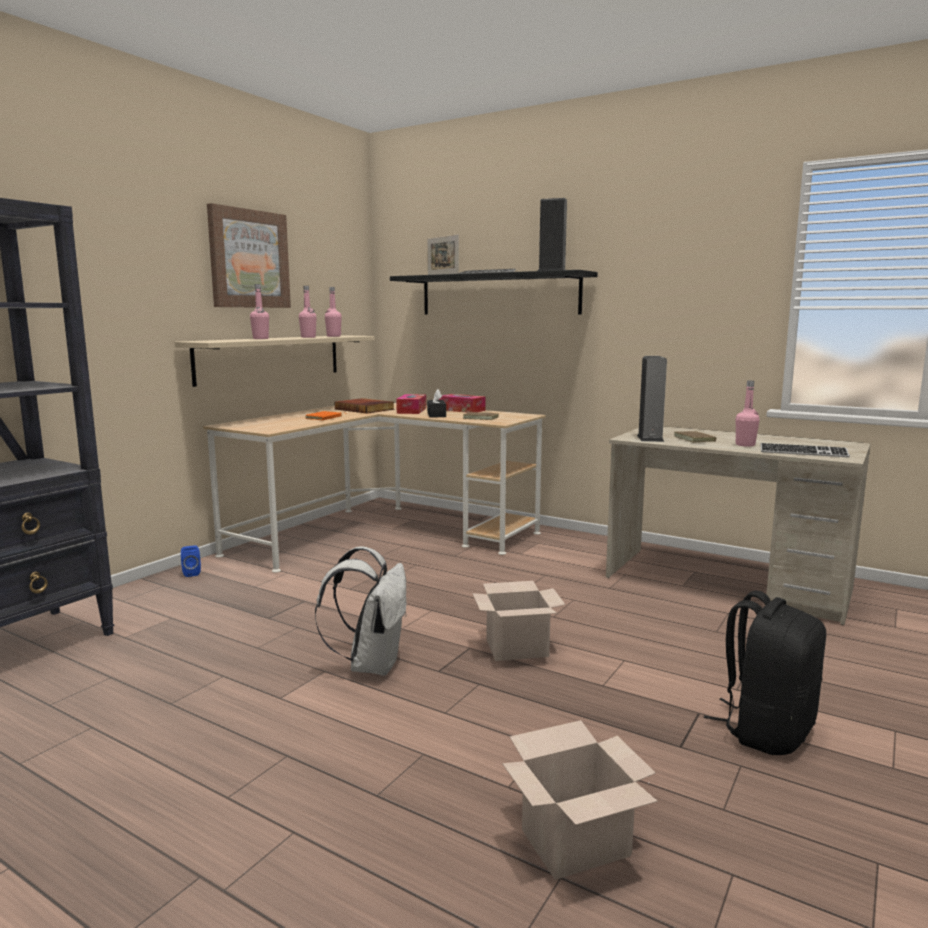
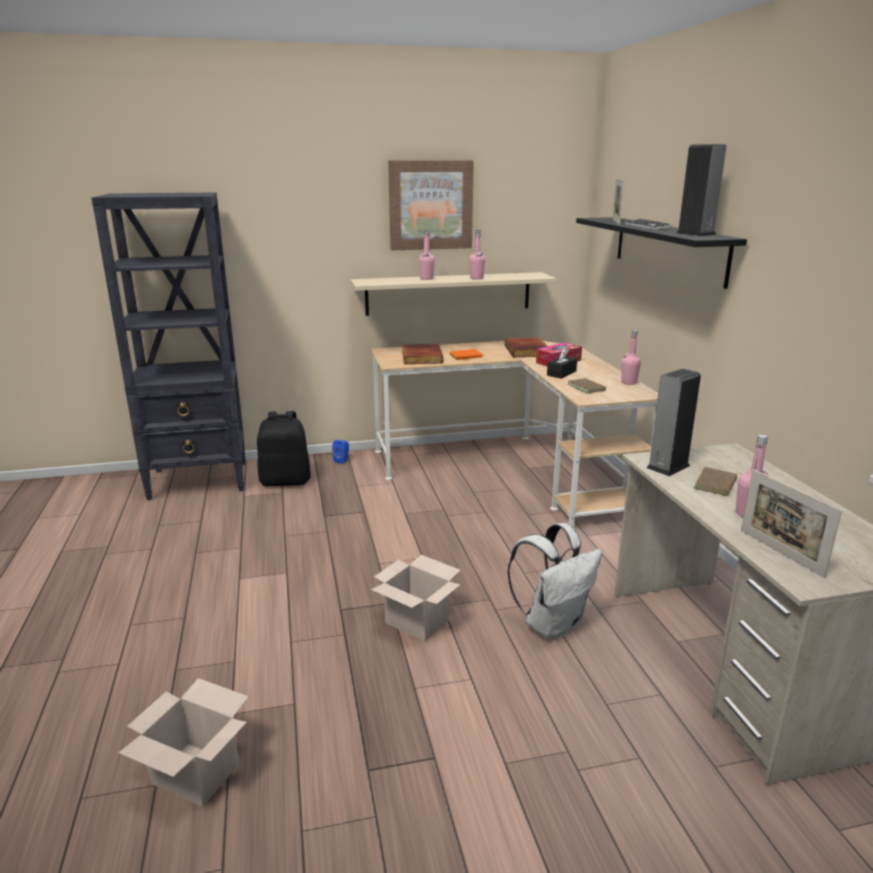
camera: 45 degrees right, 10 degrees up
(281, 423) = (420, 357): none -> book
(333, 336) = (511, 277): pink bottle -> pink bottle (629, 382)
(372, 664) = (316, 582): white backpack -> white backpack (553, 624)
(462, 410) = (604, 371): tissue box -> none
(766, 730) = (451, 810): black backpack -> black backpack (285, 481)
(803, 452) = (780, 552): keyboard -> picture frame

